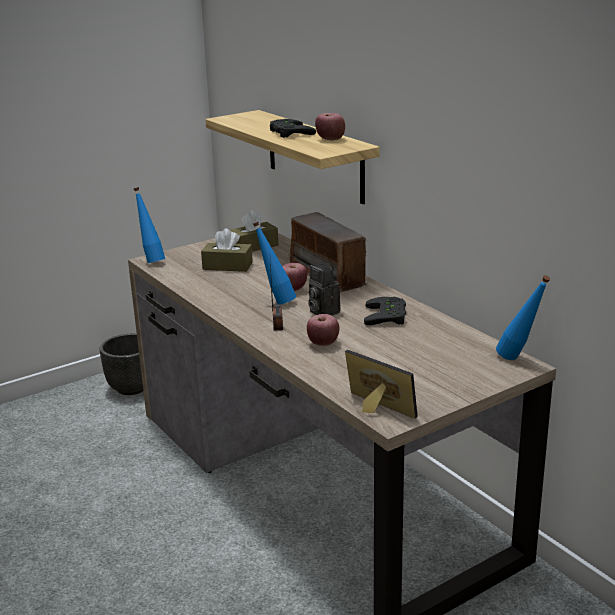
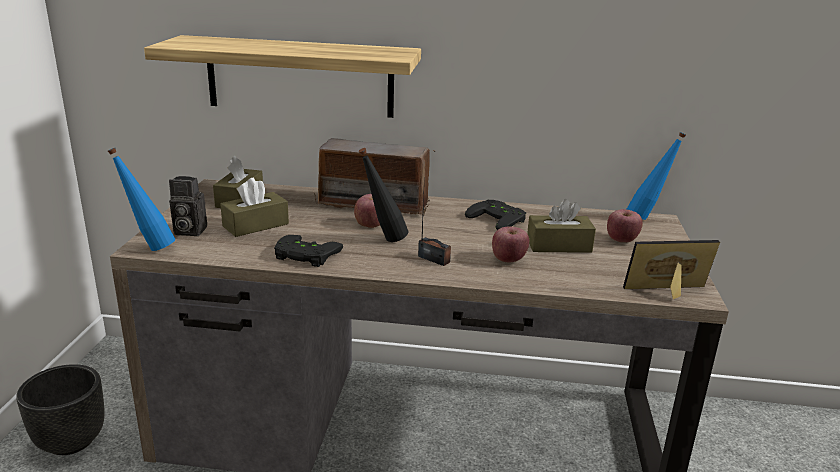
camera: 50 degrees left, 0 degrees up
(276, 301) = (383, 240): blue bottle -> black bottle
(288, 132) = (295, 48): black game controller -> black game controller (305, 256)
(322, 312) = (443, 234): camera -> camera (188, 231)
(330, 139) = (359, 48): apple -> apple (621, 240)
(383, 349) = (559, 245): none -> brown tissue box

